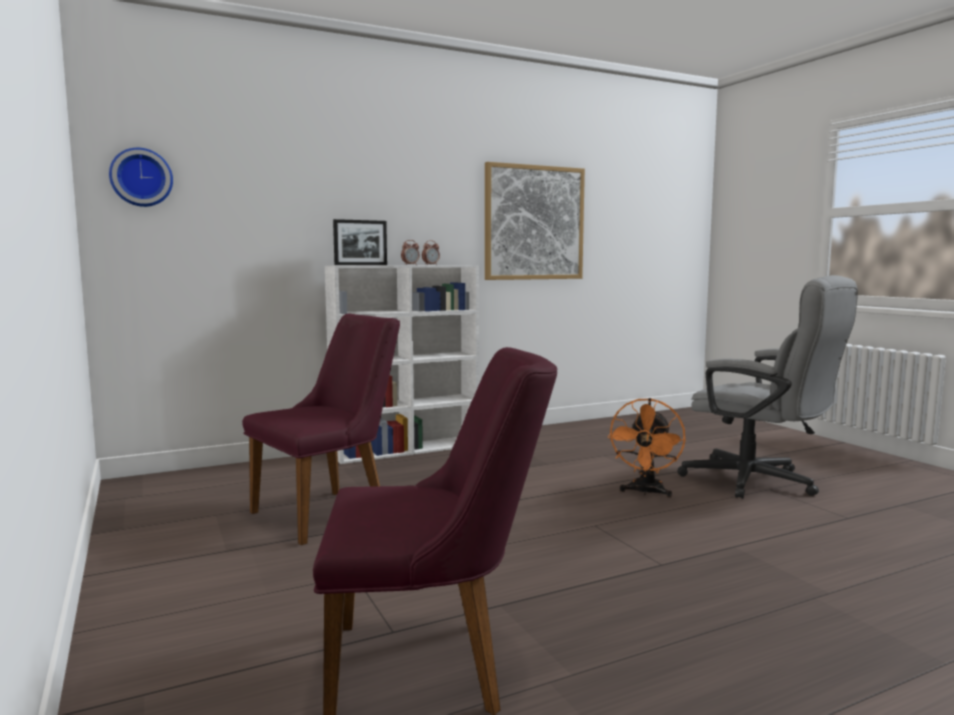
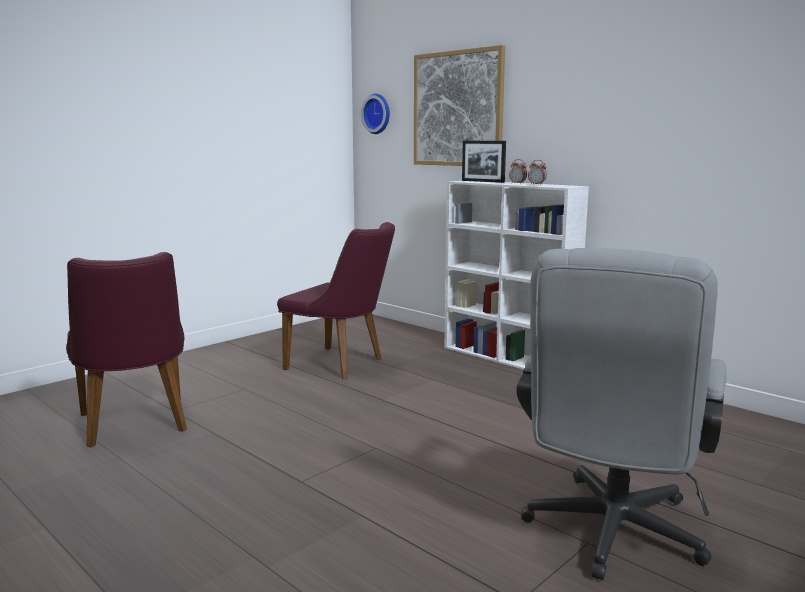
camera: 70 degrees right, 5 degrees up
(534, 223) = (693, 137): picture -> picture (457, 109)
(645, 492) = (491, 464): orange fan -> none

